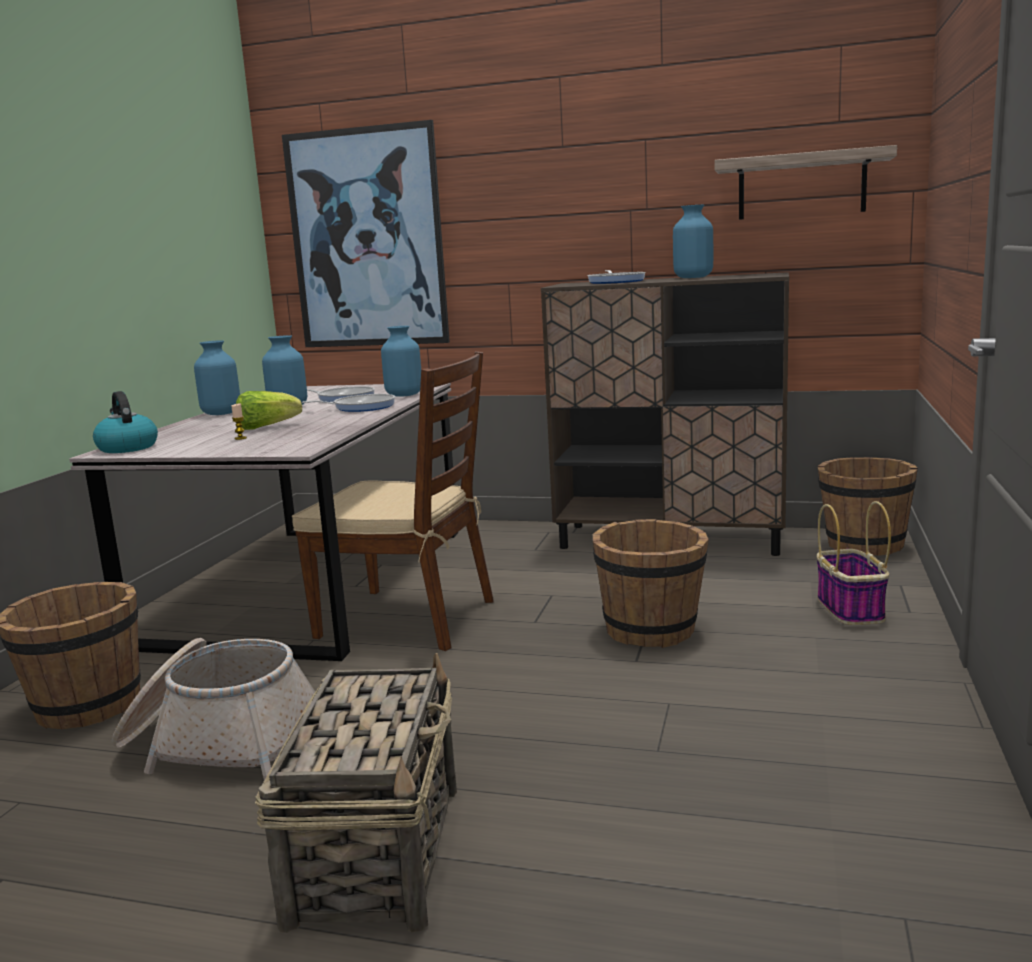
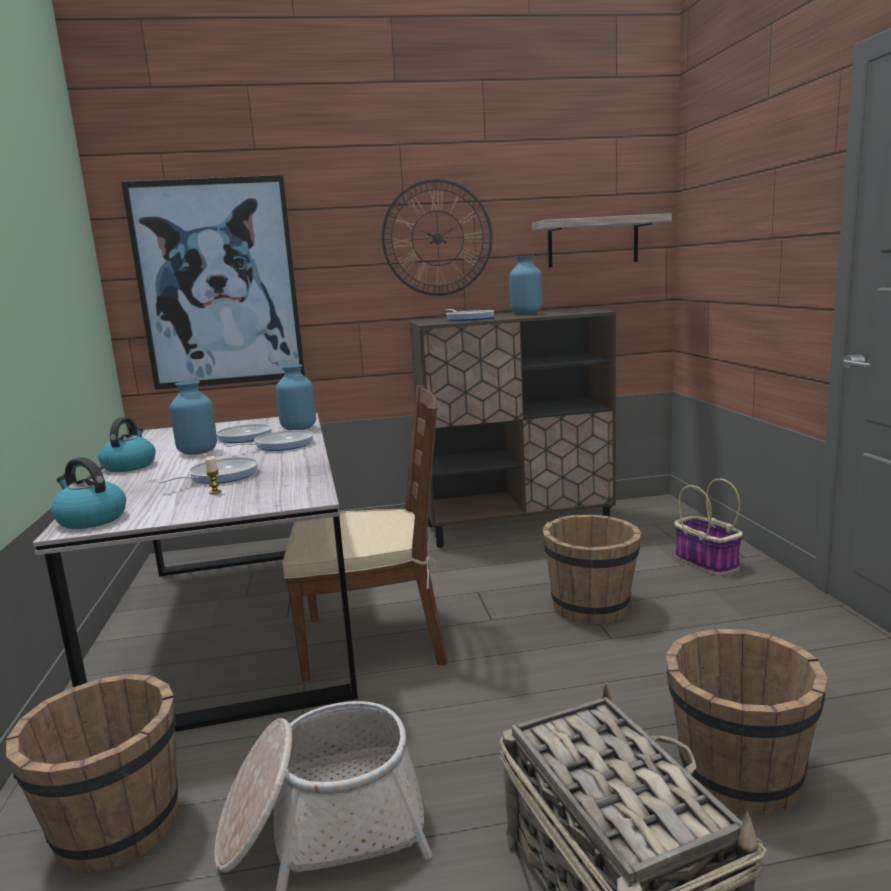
camera: 25 degrees left, 0 degrees up
(220, 413) = (129, 466): blue vase -> kettle
(267, 427) = (220, 476): lettuce -> frying pan
(599, 185) = (437, 238): none -> wall clock
(863, 545) = (656, 510): brown bucket -> brown bucket (738, 776)

